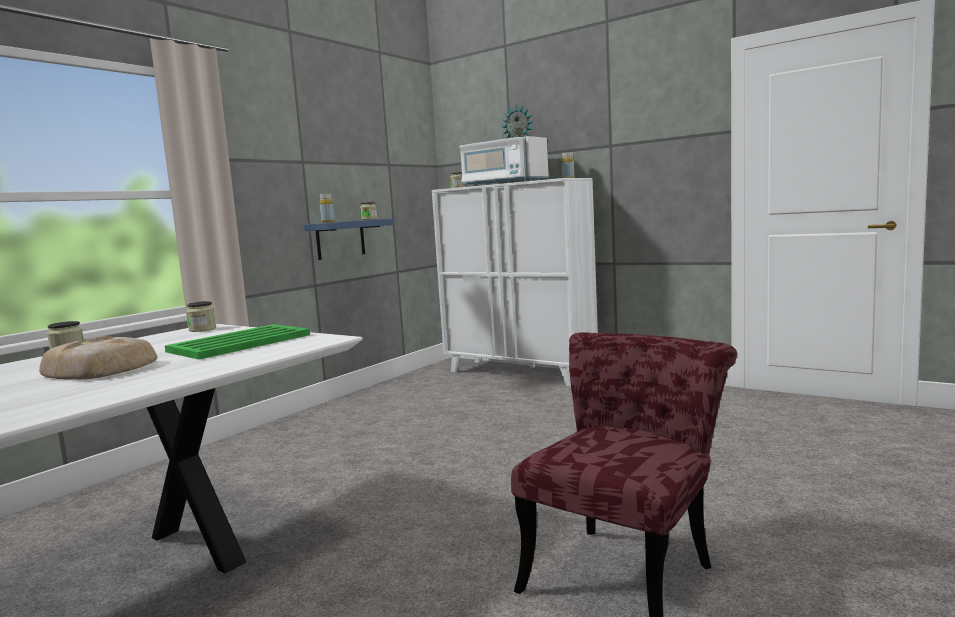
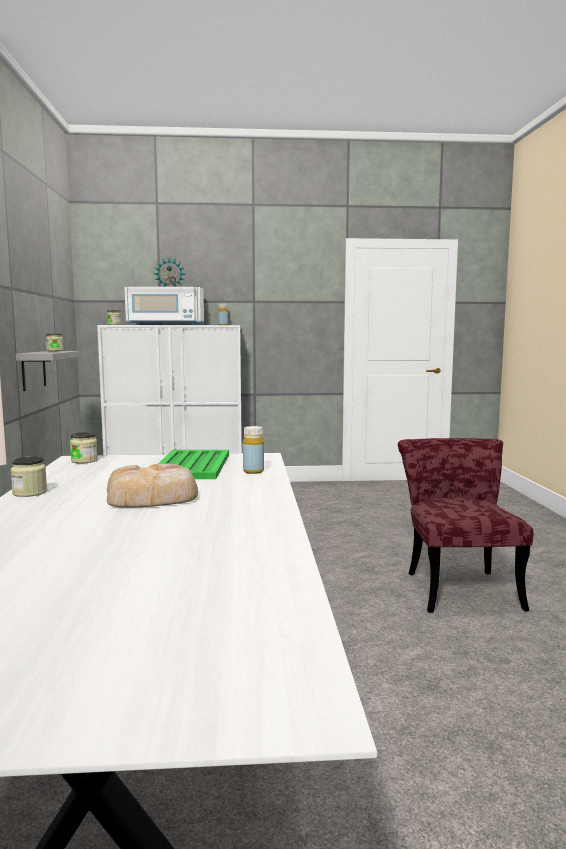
camera: 40 degrees left, 0 degrees up
(328, 222) = (38, 352): yellow bottle -> yellow bottle (253, 471)
(340, 239) = (33, 370): blue shelf -> grey shelf

